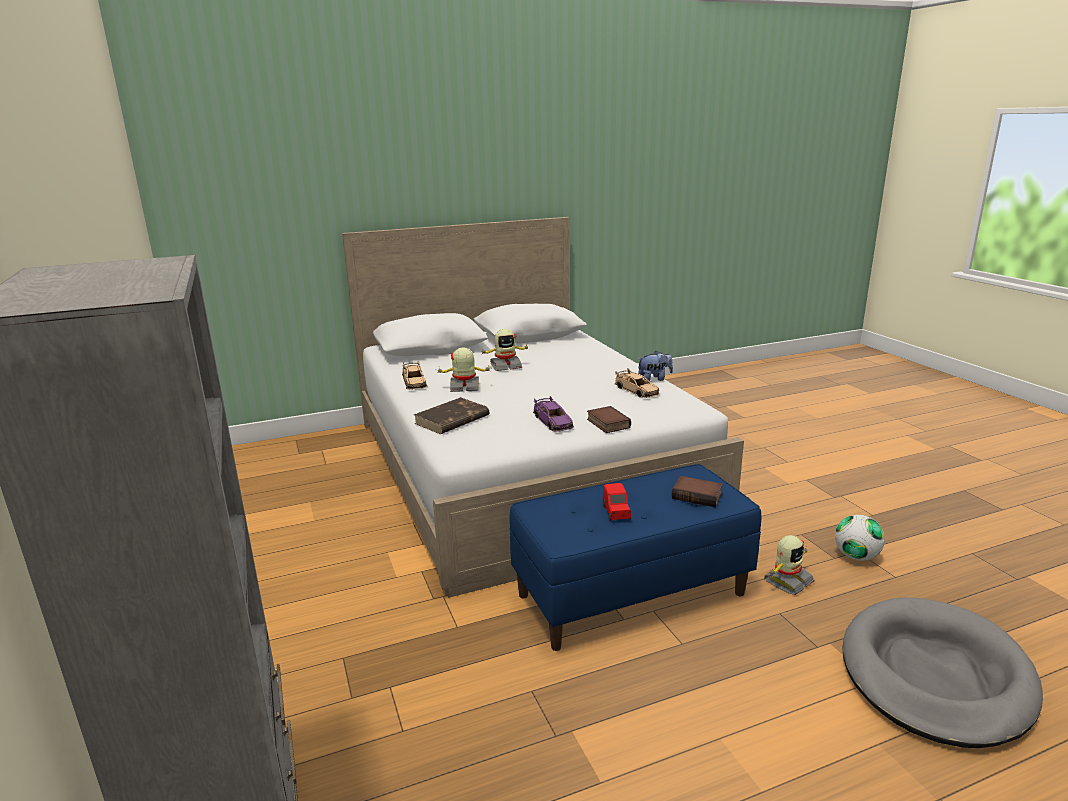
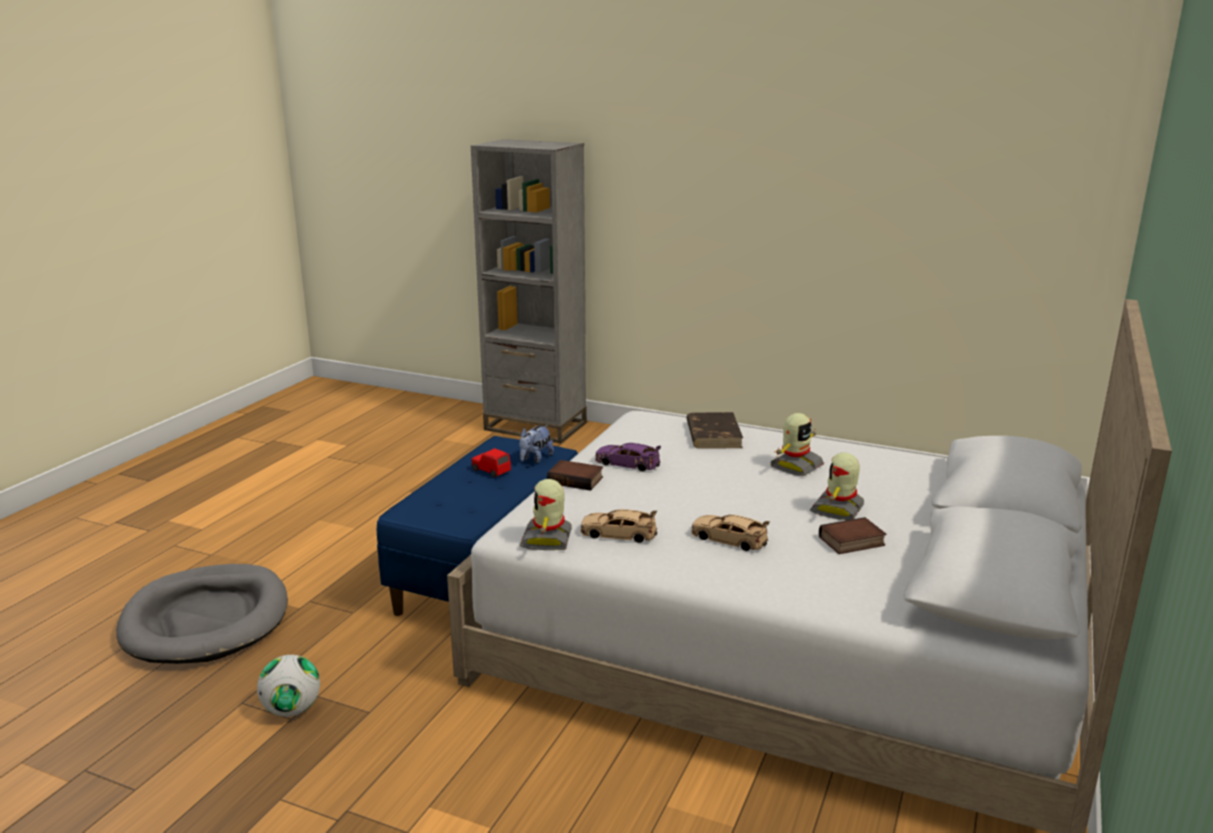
camera: 135 degrees right, 0 degrees up
(414, 382) = (854, 453): beige toy car -> beige toy car (729, 539)
(654, 379) = (630, 564): plush toy -> plush toy (535, 459)
(698, 495) = (441, 507): book -> book (851, 542)
(787, 581) = (359, 644): toy robot -> toy robot (548, 539)

